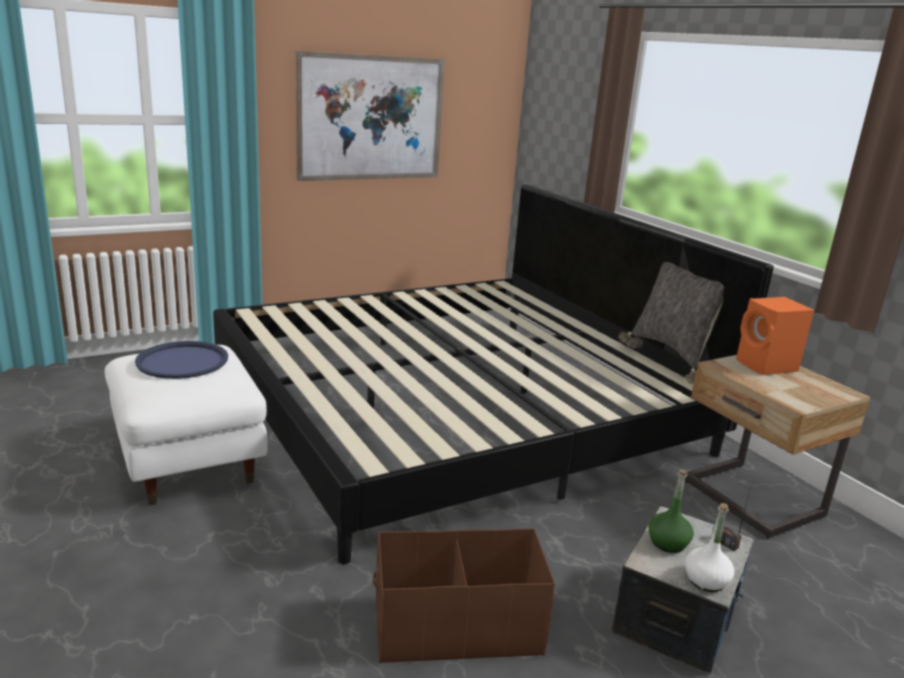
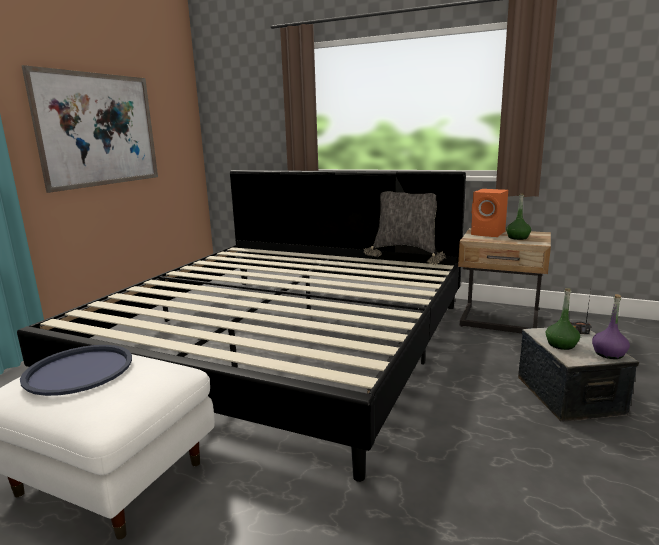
camera: 35 degrees left, 5 degrees down
(456, 627) = (492, 473): brown storage box -> none
(706, 581) = (609, 354): white bottle -> purple bottle
(791, 386) = (517, 237): none -> green bottle

